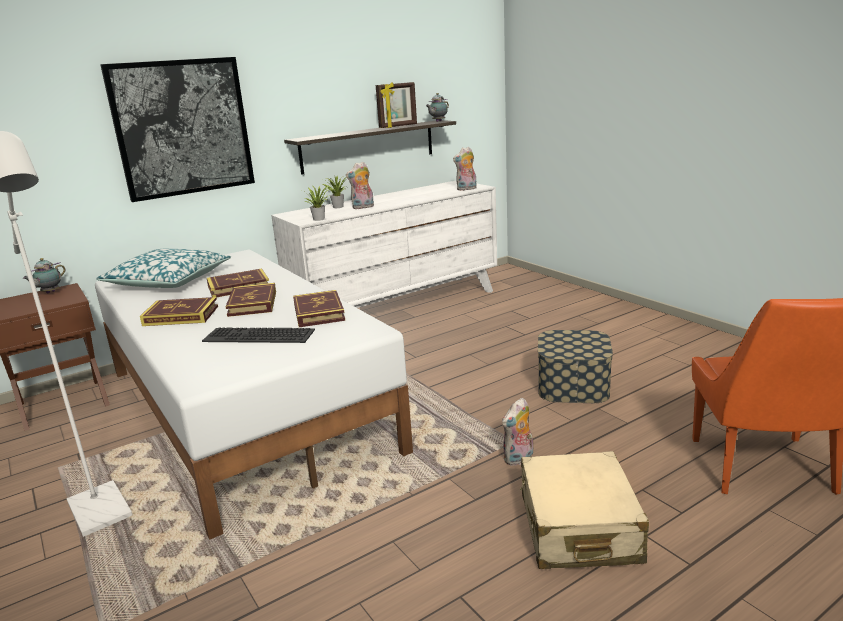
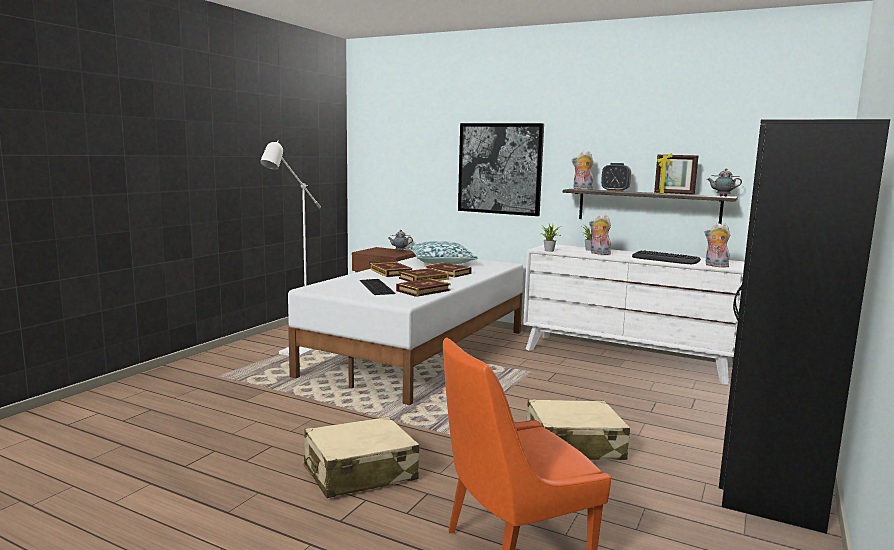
camera: 60 degrees right, 10 degrees down
(345, 133) = (615, 191): none -> alarm clock
(419, 195) = (665, 259): none -> keyboard
(519, 459) = (431, 440): plush toy -> plush toy (582, 189)
(573, 386) = (573, 445): storage box -> beige suitcase
(666, 333) = (770, 481): none -> black wardrobe

